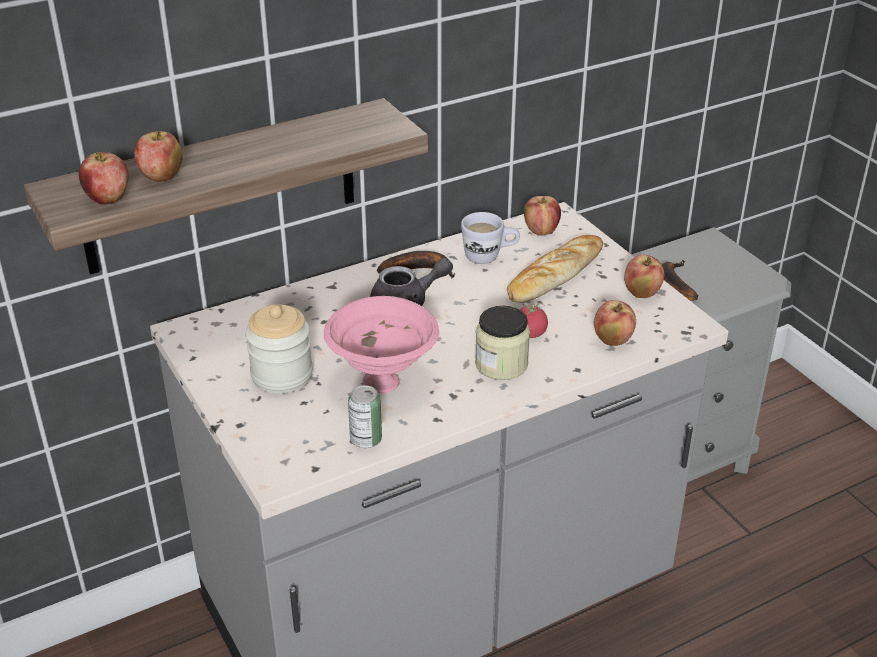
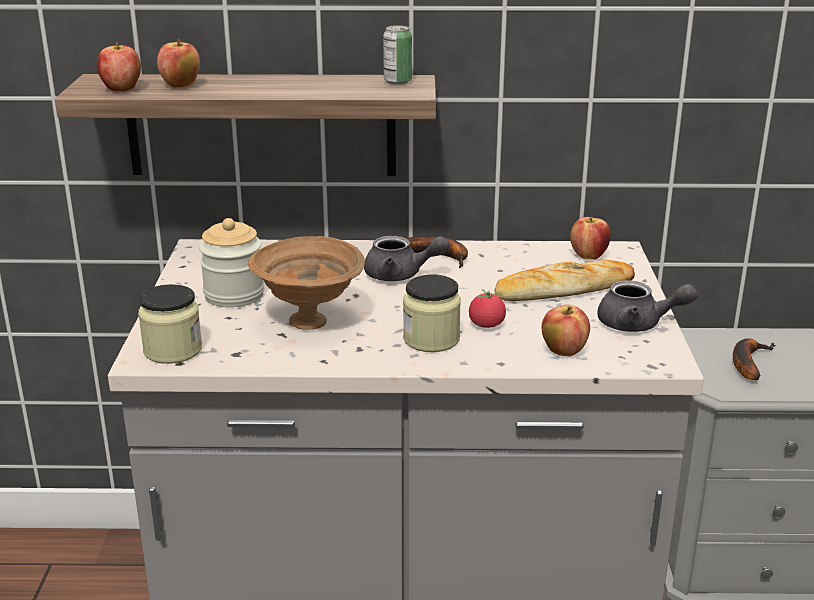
camera: 30 degrees right, 10 degrees down
(294, 457) = (173, 350): none -> jar
(366, 440) = (245, 356): can -> can (397, 81)
(384, 382) = (311, 322): pink bowl -> brown bowl
(489, 257) = (515, 262): white mug -> none
(641, 293) = (638, 324): apple -> grey teapot

